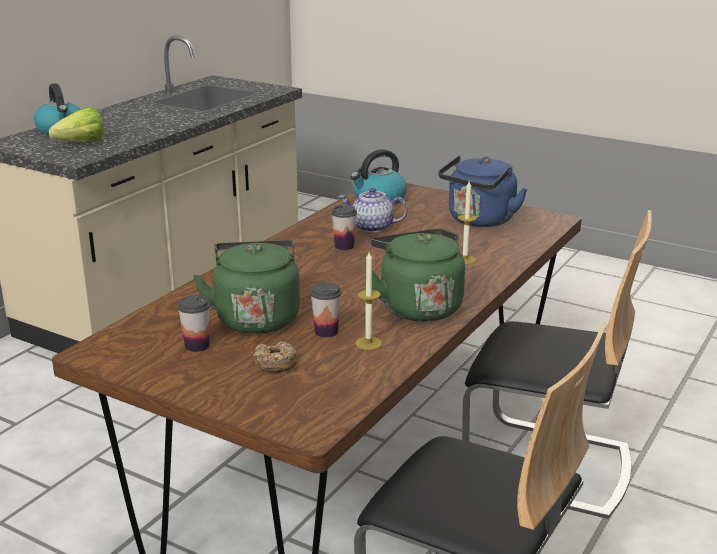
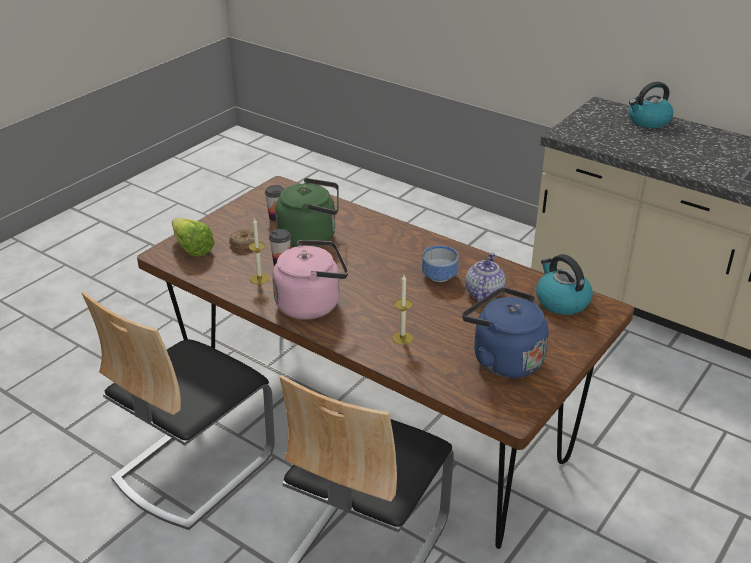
camera: 95 degrees right, 10 degrees up
(76, 144) = (607, 130): lettuce -> lettuce (191, 247)
(344, 246) = (438, 276): cup -> bowl
(417, 306) = (312, 304): green kettle -> pink kettle

